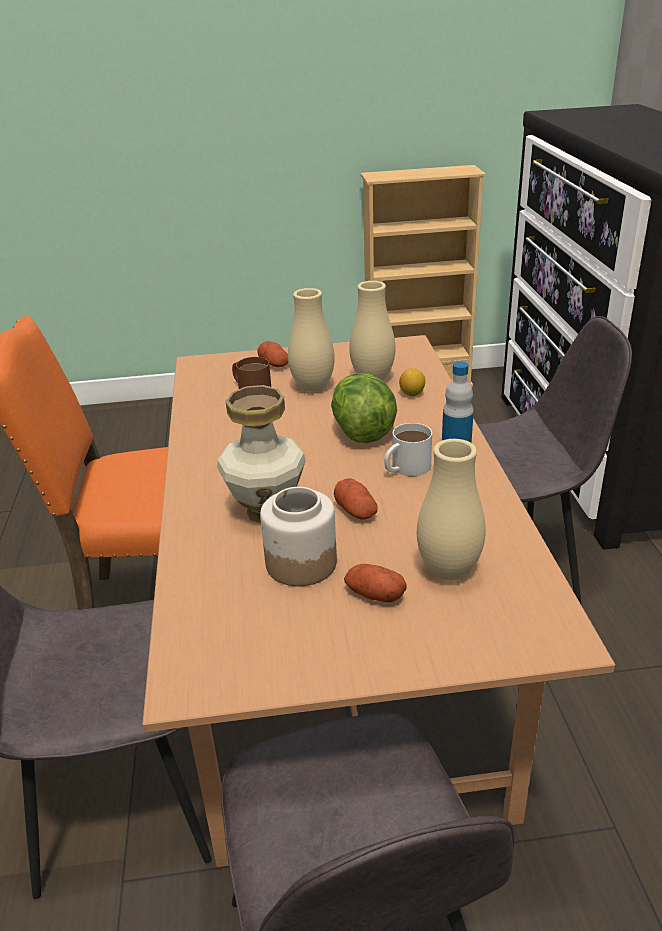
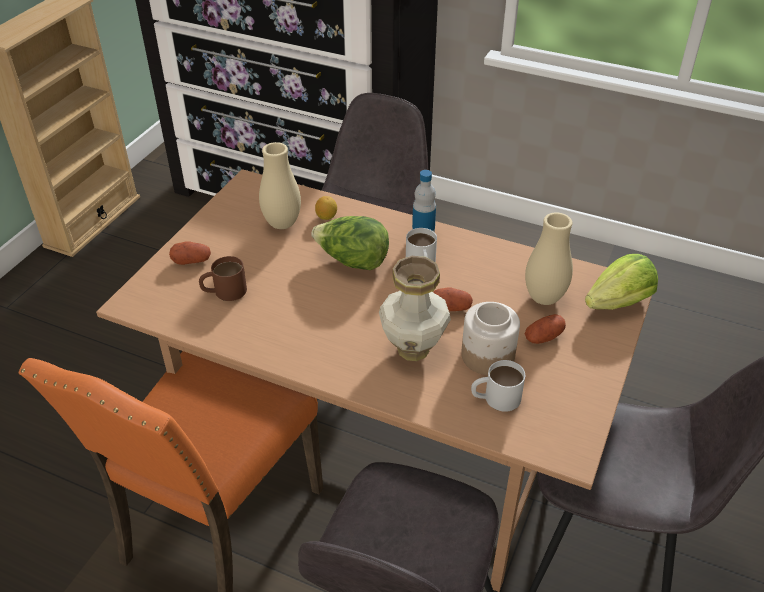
camera: 60 degrees left, 10 degrees up
(236, 592) = (495, 398): none -> white mug
(313, 388) = (259, 257): beige vase -> none
(516, 639) = (618, 302): none -> lettuce

